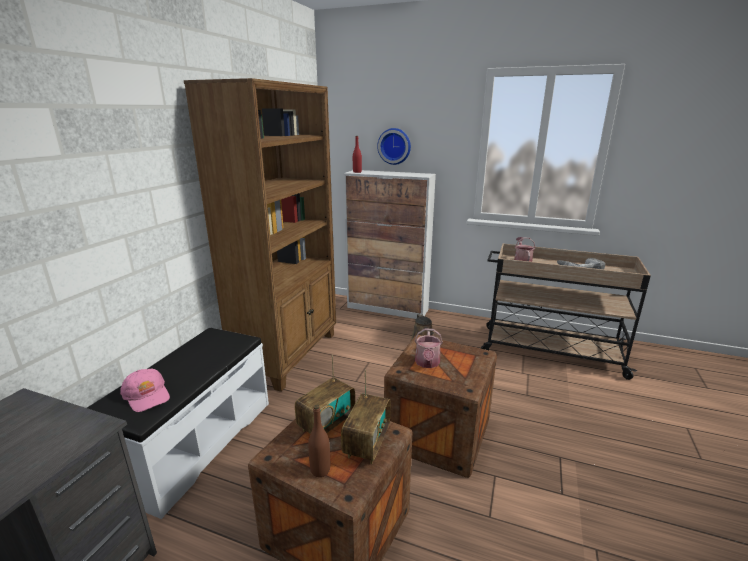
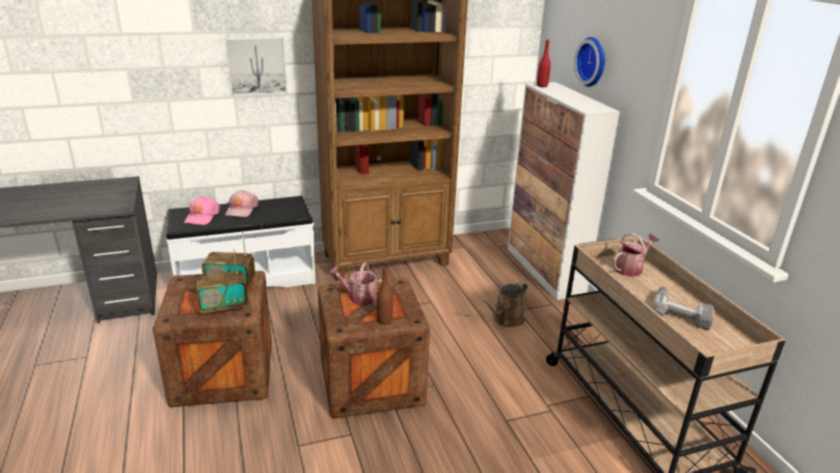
camera: 50 degrees right, 5 degrees up
(144, 191) = (256, 65): none -> picture
(177, 366) = (241, 209): none -> pink cap
(320, 470) = (183, 301): brown bottle -> brown bottle (384, 320)
(427, 363) = (359, 297): watering can -> watering can turned 45 degrees clockwise

